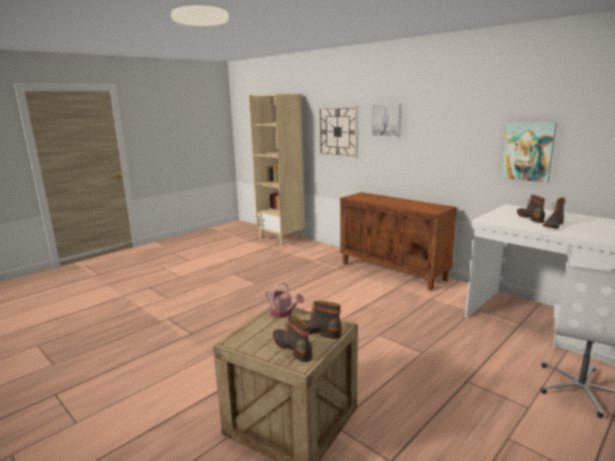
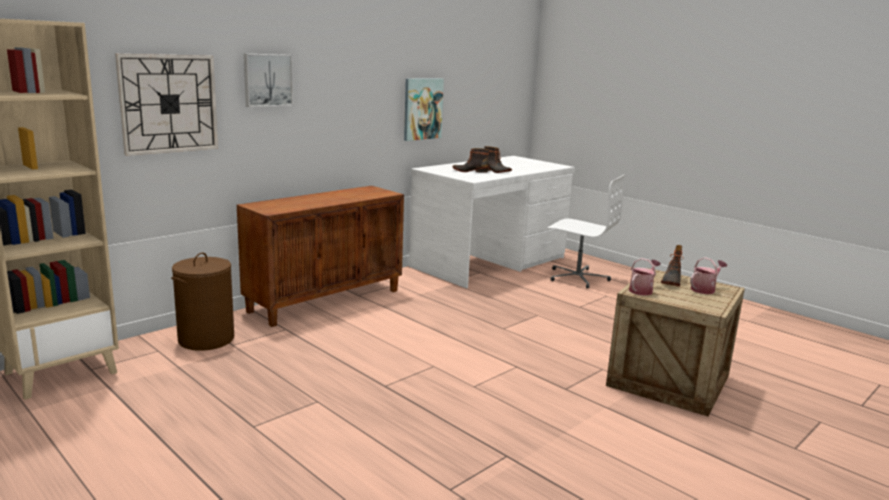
camera: 90 degrees left, 0 degrees up
(293, 347) = (704, 289): boot -> watering can
(321, 253) = (206, 339): none -> brown laundry basket

